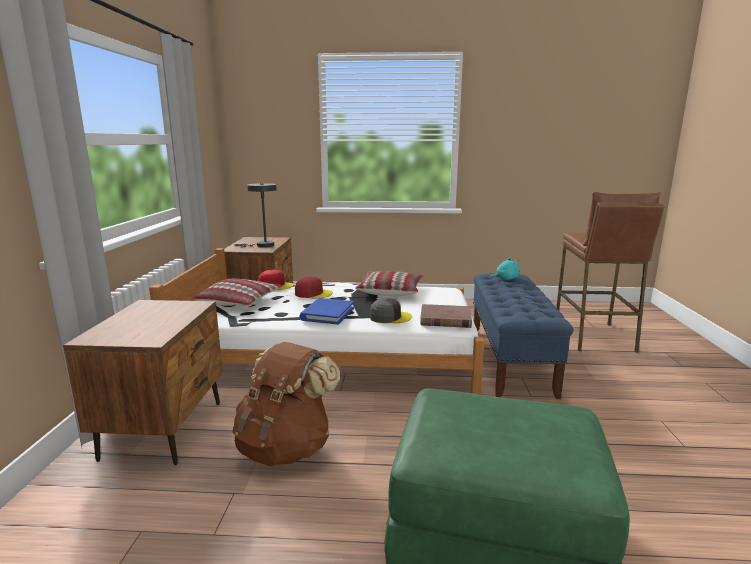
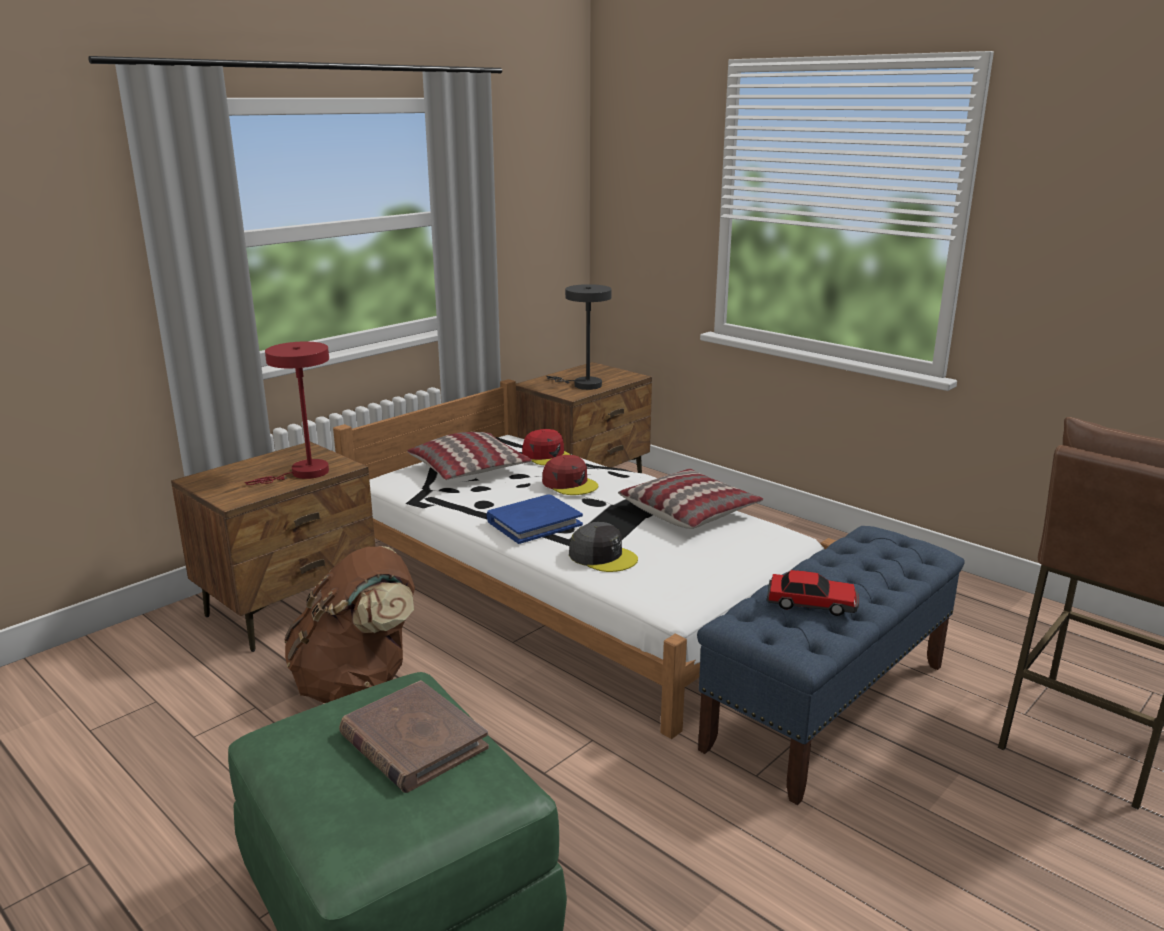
camera: 40 degrees right, 5 degrees up
(176, 314) = (304, 473): none -> red table lamp
(445, 319) = (672, 589): brown book -> brown book (412, 741)
(505, 279) = (887, 550): turquoise plush toy -> none
(524, 301) = (812, 603): none -> toy car

